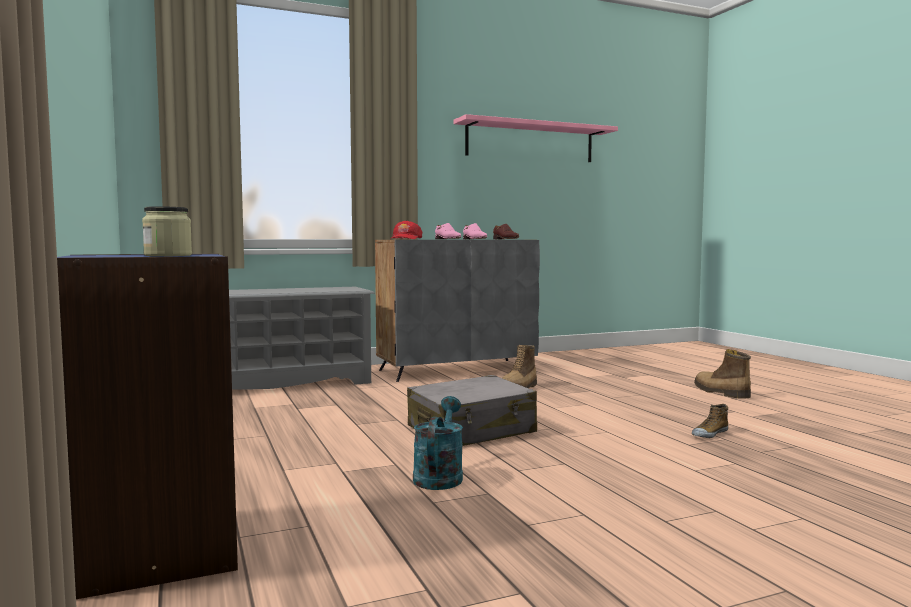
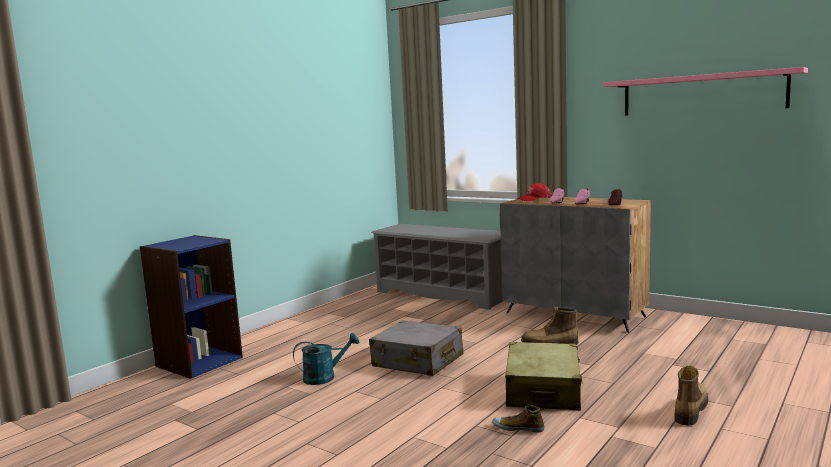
camera: 60 degrees right, 5 degrees up
(168, 255) = (177, 246): jar -> none
(630, 412) = (543, 390): none -> beige suitcase

